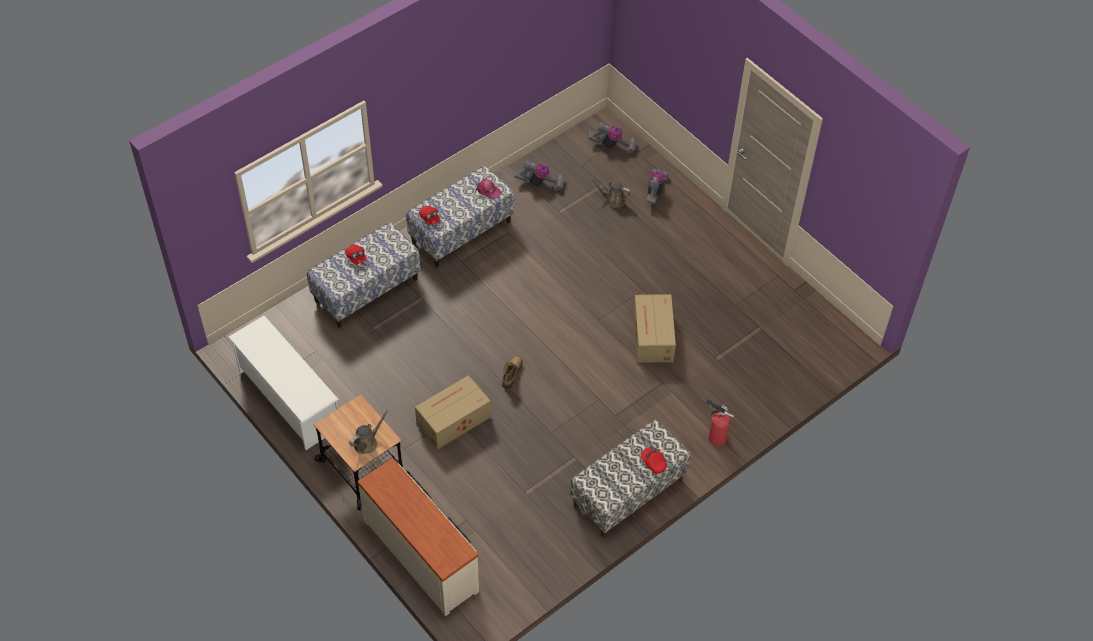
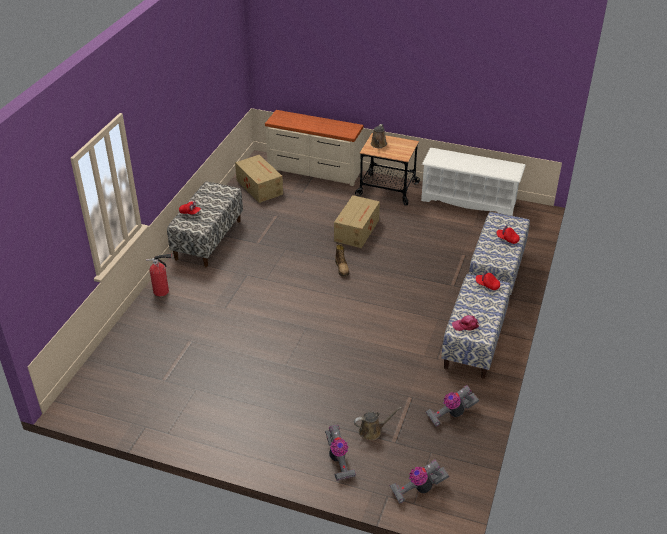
camera: 150 degrees right, 15 degrees down
(652, 337) = (253, 334): cardboard box -> cardboard box (259, 187)

